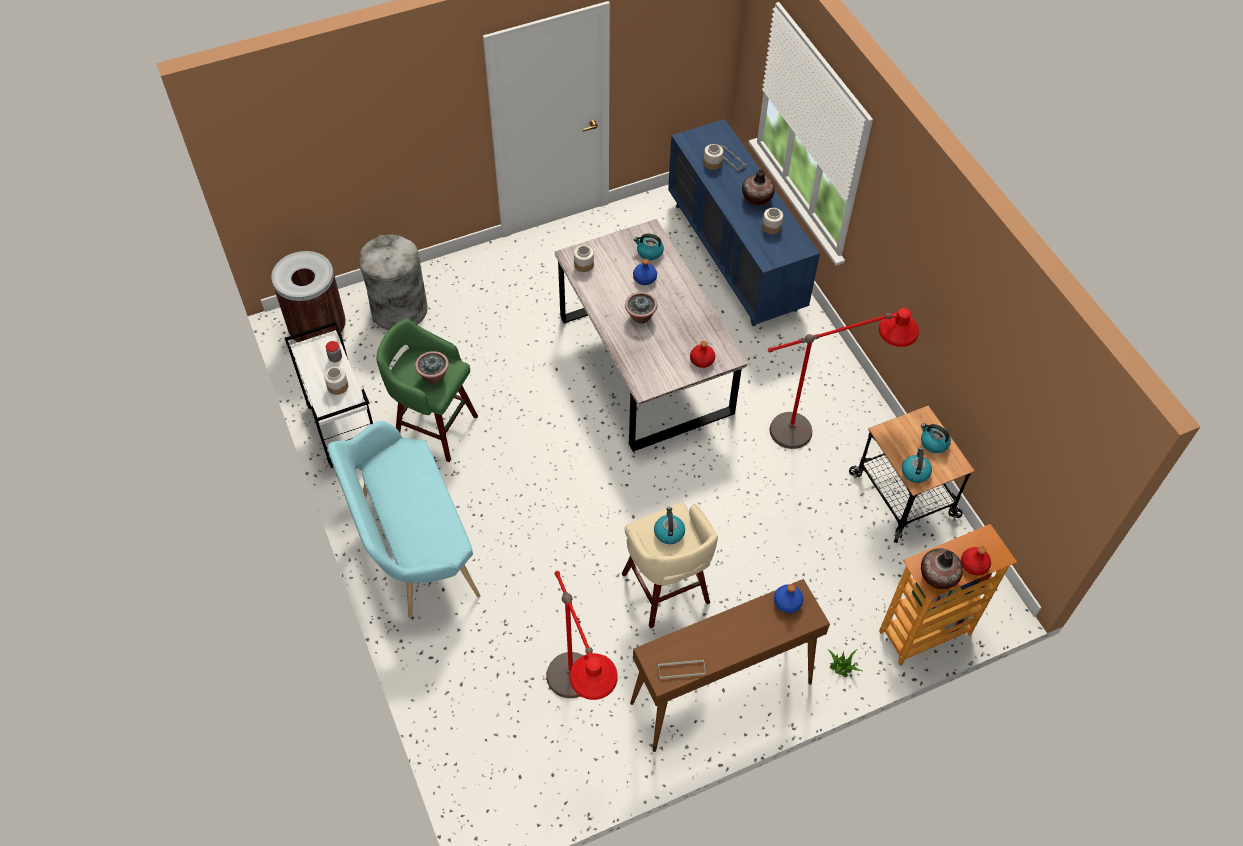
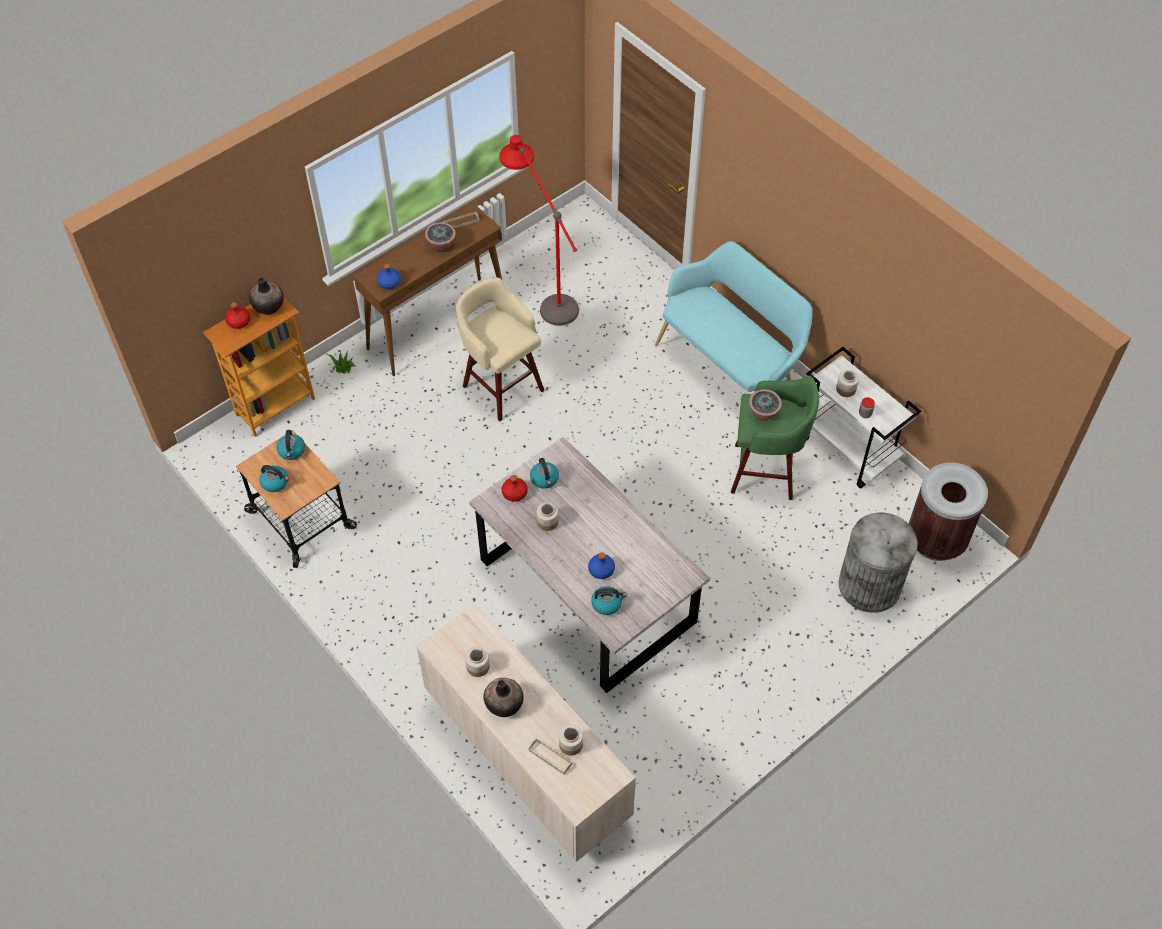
camera: 165 degrees right, 0 degrees up
(583, 264) = (672, 569): jar -> jar (547, 522)
(640, 317) = (590, 524): potted plant -> potted plant (441, 246)
(669, 532) = (501, 335): kettle -> kettle (545, 479)
(735, 257) = (526, 757): blue dresser -> beige dresser
(821, 432) = (389, 563): red floor lamp -> none

